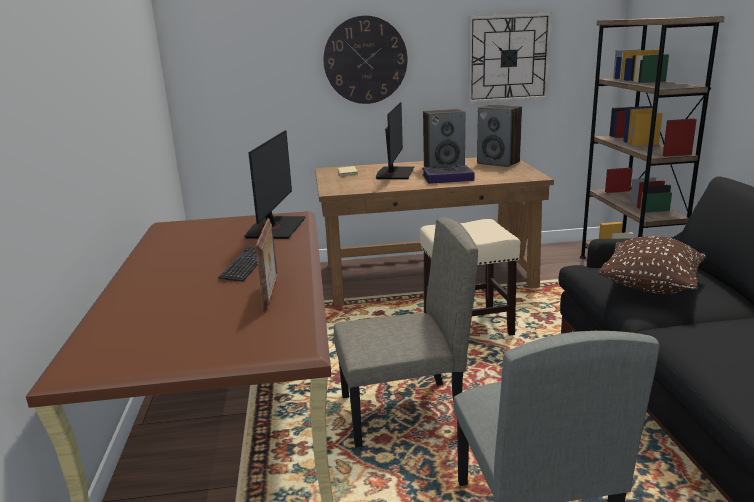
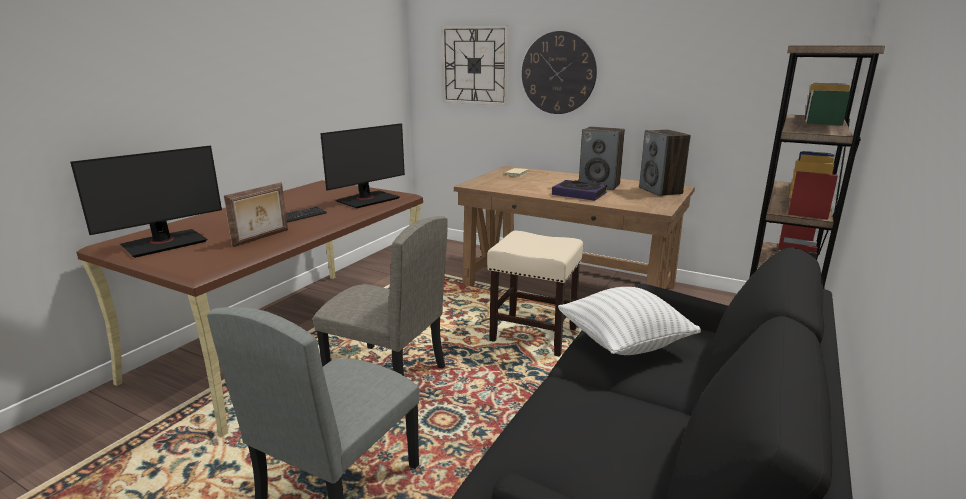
camera: 35 degrees right, 0 degrees up
(394, 173) = (549, 181): monitor -> monitor (164, 243)
(508, 58) = (704, 82): wall clock -> wall clock (475, 65)
(650, 287) = (624, 343): brown pillow -> white pillow

